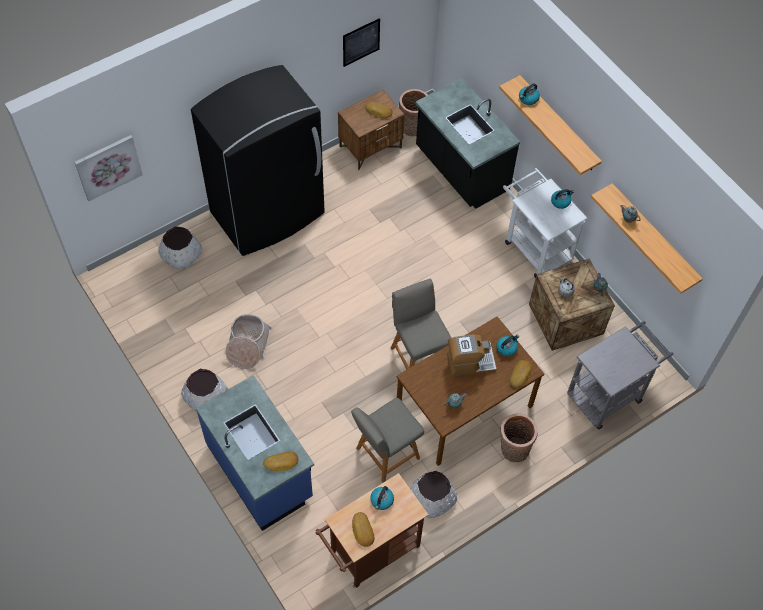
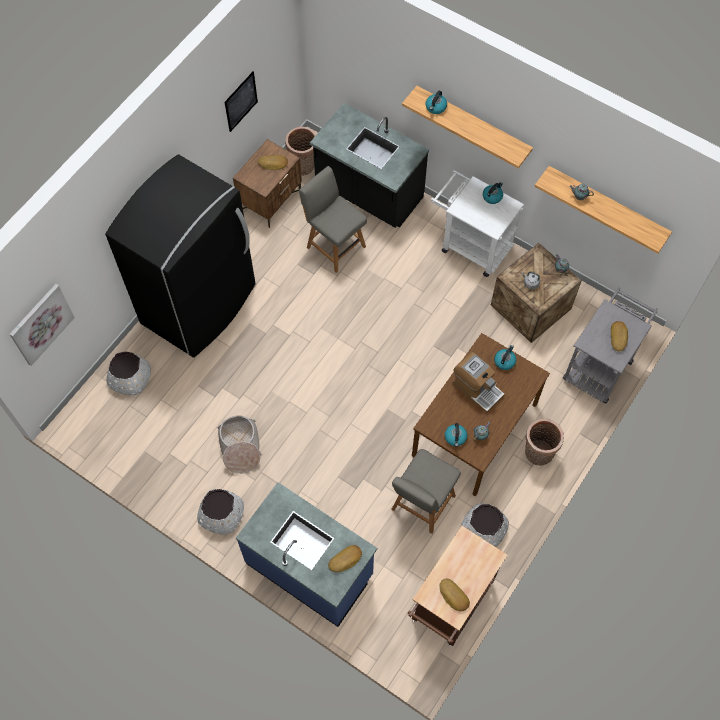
camera: 20 degrees left, 5 degrees up
(382, 500) = (458, 559): kettle -> kettle (455, 437)
(418, 355) = (409, 395): grey chair -> grey chair (334, 245)
(470, 363) = (477, 389): coffee machine -> coffee machine turned 75 degrees clockwise
(521, 374) = (529, 382): bread -> bread (619, 337)

